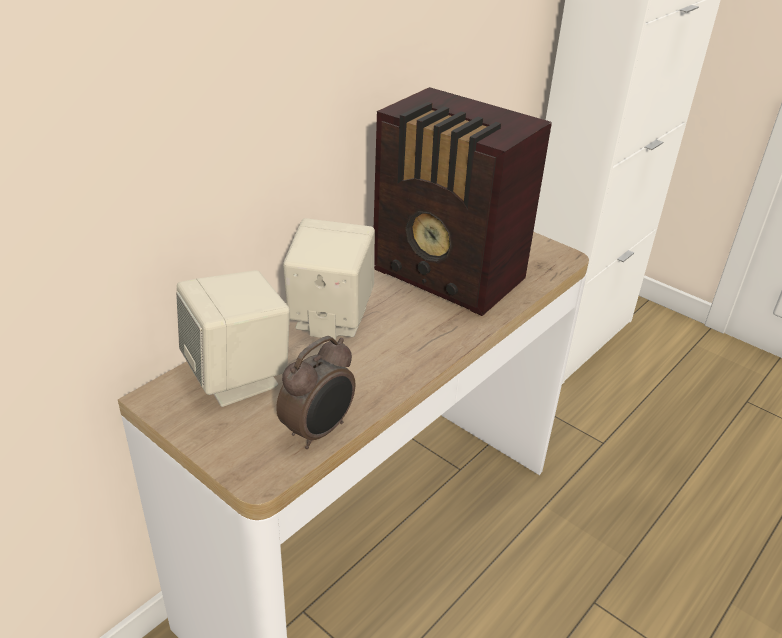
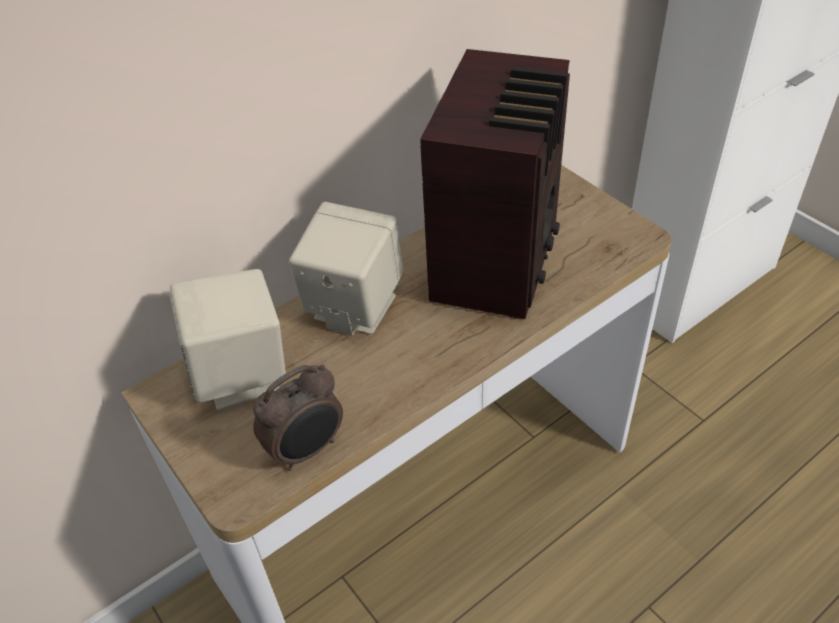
camera: 15 degrees right, 10 degrees up
(449, 277) = (498, 259): radio -> radio turned 120 degrees counterclockwise

